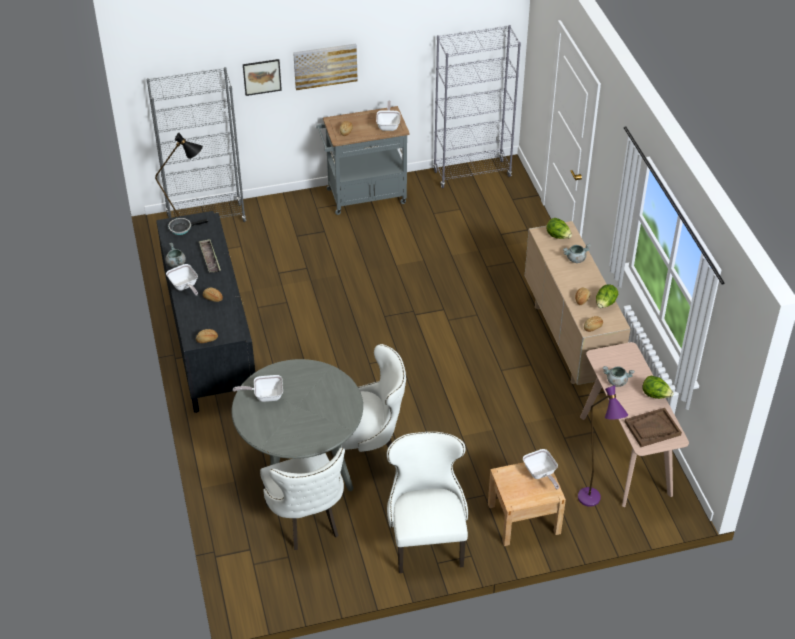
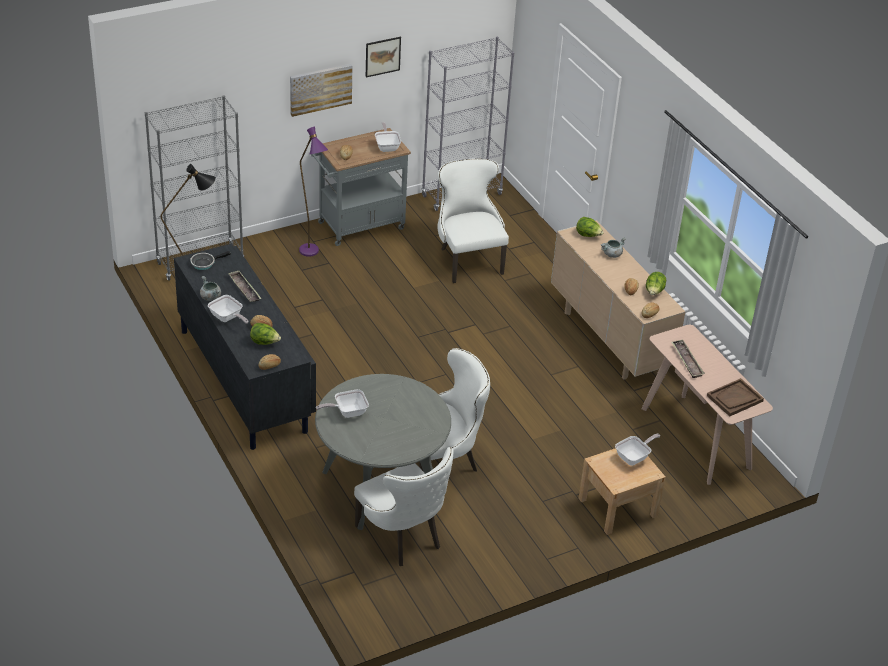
camera: 15 degrees left, 5 degrees down
(262, 77) = (258, 104): picture -> picture (382, 56)
(426, 539) = (529, 539): white chair -> white chair (468, 260)
(540, 474) = (634, 457): frying pan -> frying pan turned 90 degrees counterclockwise
(592, 504) = (679, 486): purple floor lamp -> purple floor lamp (312, 254)
(616, 381) = (687, 361): grey cooking pot -> tray
(655, 395) = (727, 369): lettuce -> lettuce (264, 342)

